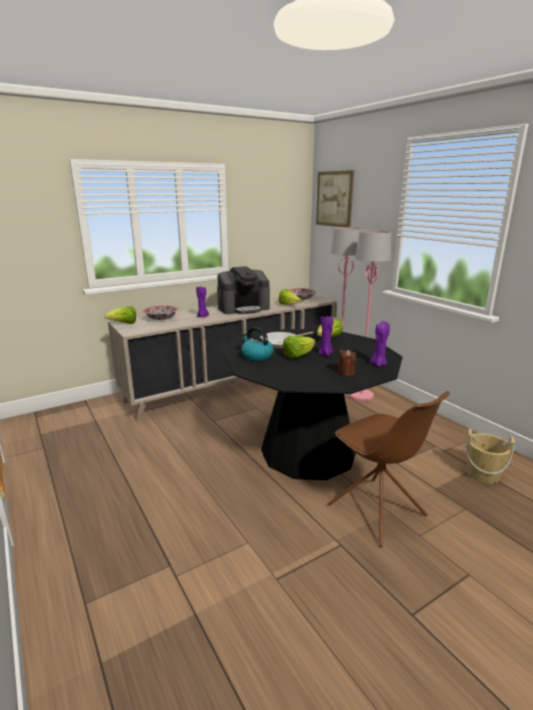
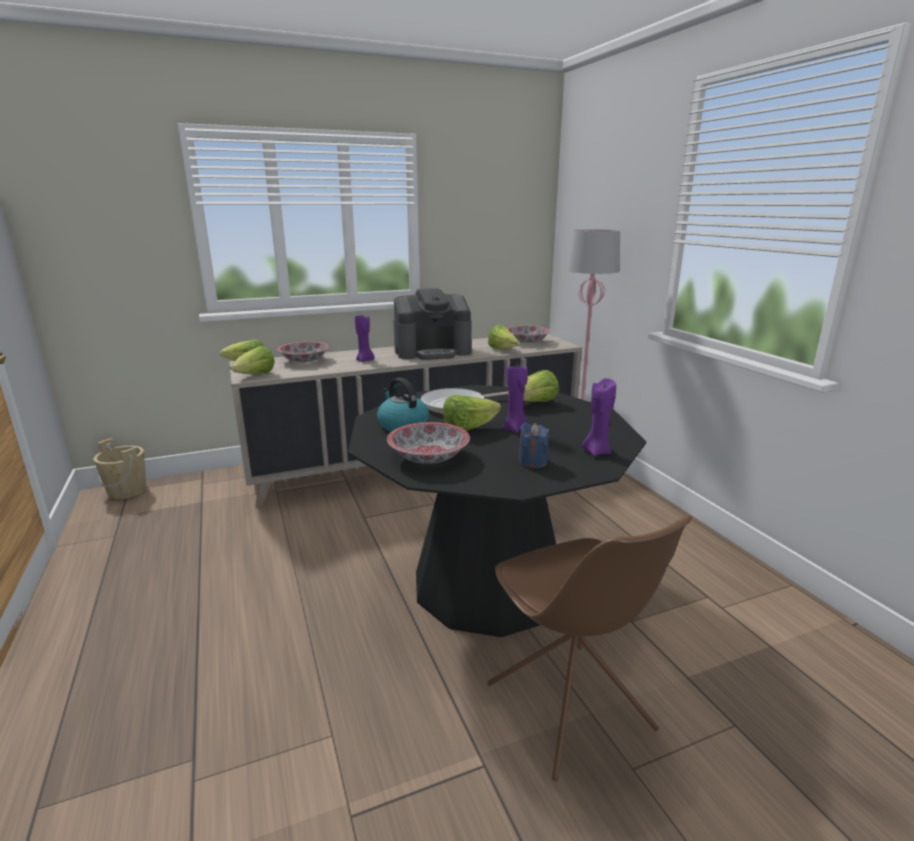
camera: 10 degrees right, 0 degrees up
(135, 330) = (255, 375): none -> lettuce
(284, 374) = (428, 457): none -> bowl
(334, 199) = (587, 188): picture -> none
(346, 372) = (532, 462): brown candle -> blue candle
(361, 395) = (605, 497): pink floor lamp -> none
(482, 474) = (783, 660): beige bucket -> beige bucket (127, 491)

